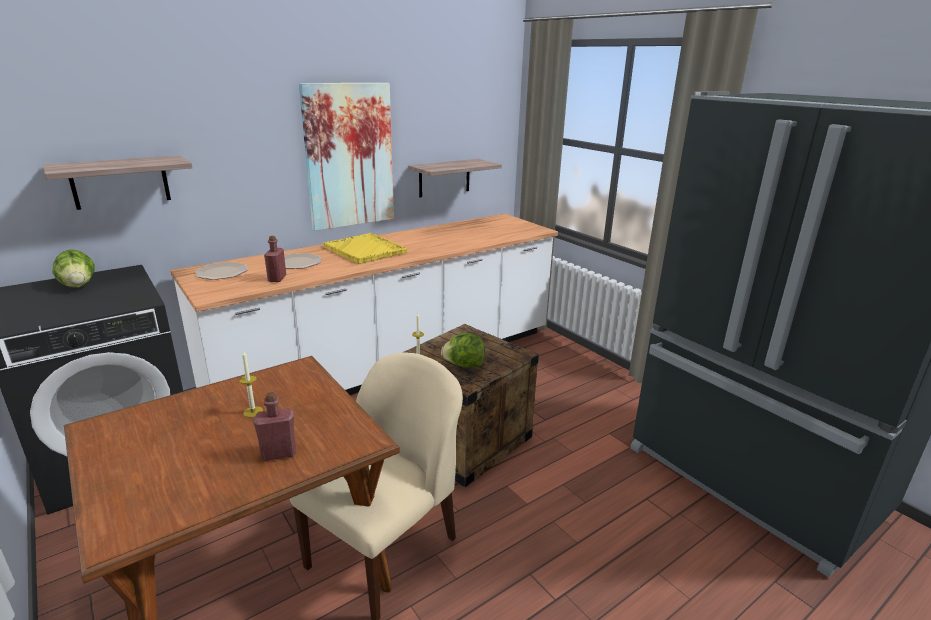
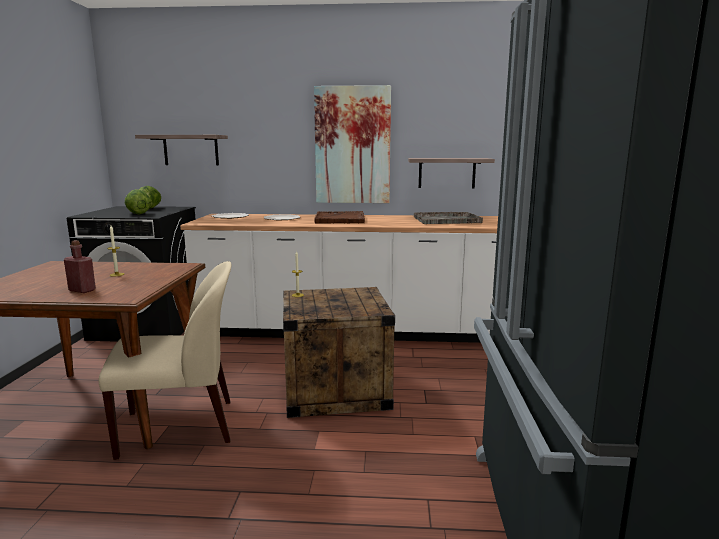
camera: 40 degrees right, 10 degrees down
(277, 278) = (249, 222): red bottle -> none
(365, 250) = (339, 219): yellow tray -> brown tray
(464, 365) = (320, 306): lettuce -> lettuce (138, 214)
(466, 231) = (447, 220): none -> grey tray

